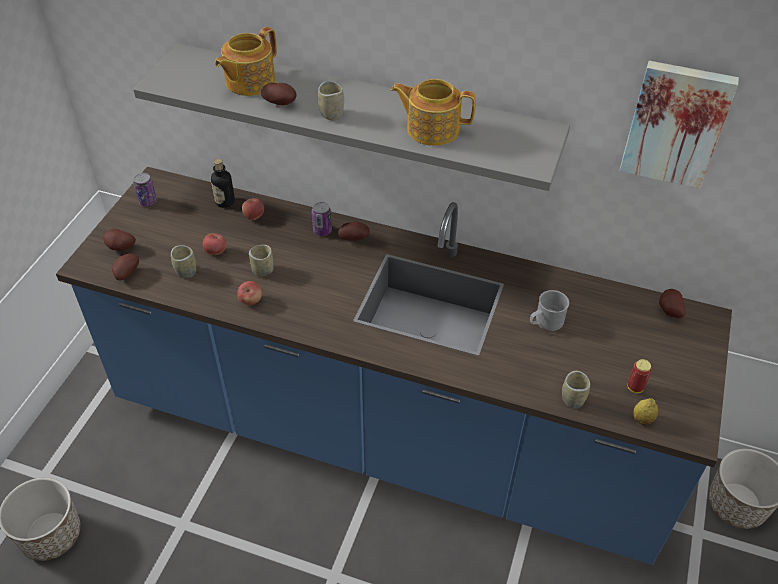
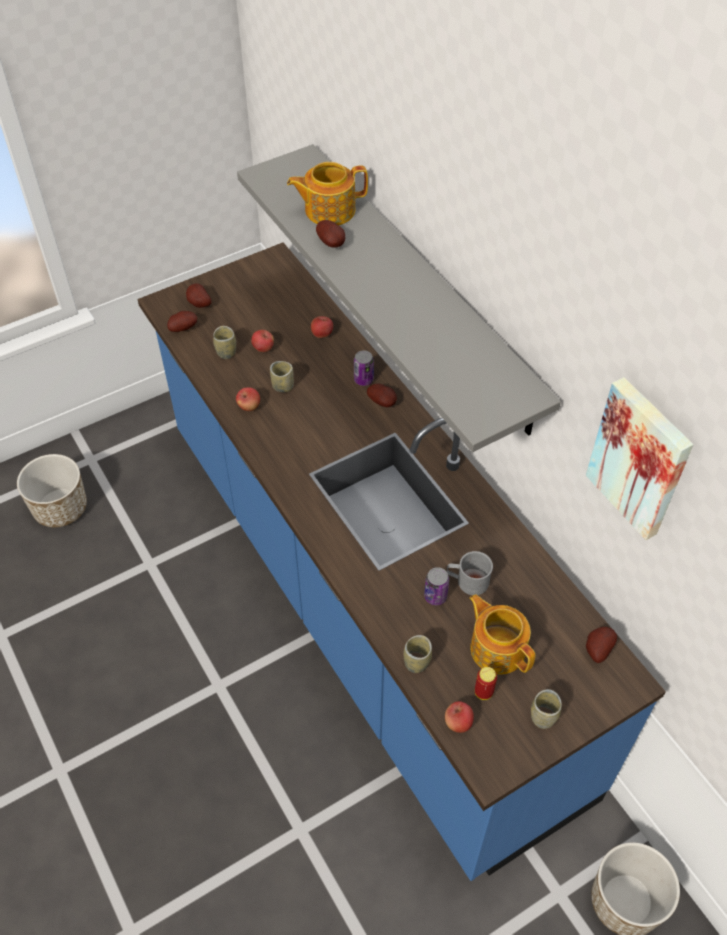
camera: 40 degrees right, 5 degrees up
(148, 201) = (254, 274): can -> can (435, 596)
(225, 202) = (312, 308): bottle -> none
(331, 114) = (361, 275): cup -> cup (543, 717)
(431, 129) = (428, 335): teapot -> teapot (497, 648)
(642, 419) = (458, 723): lemon -> apple

